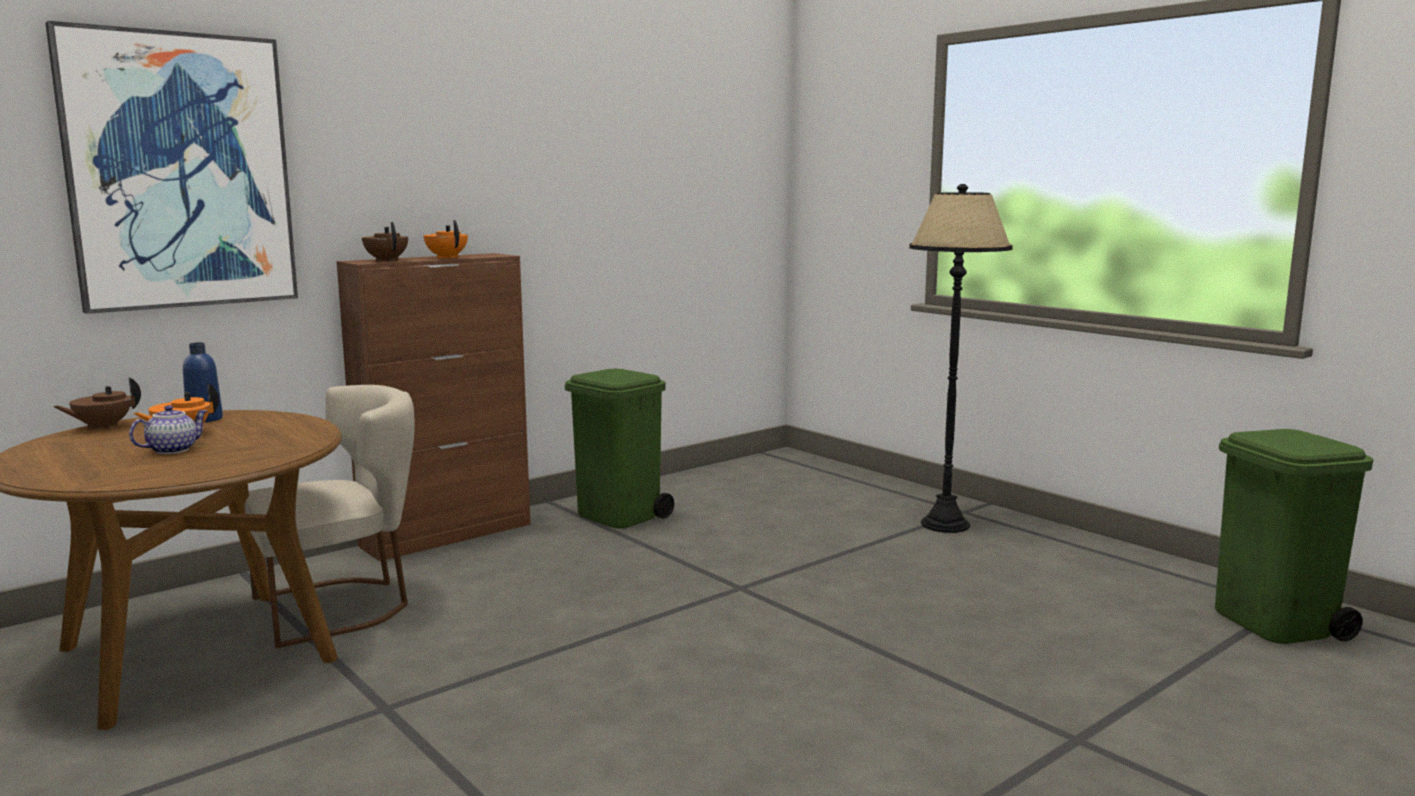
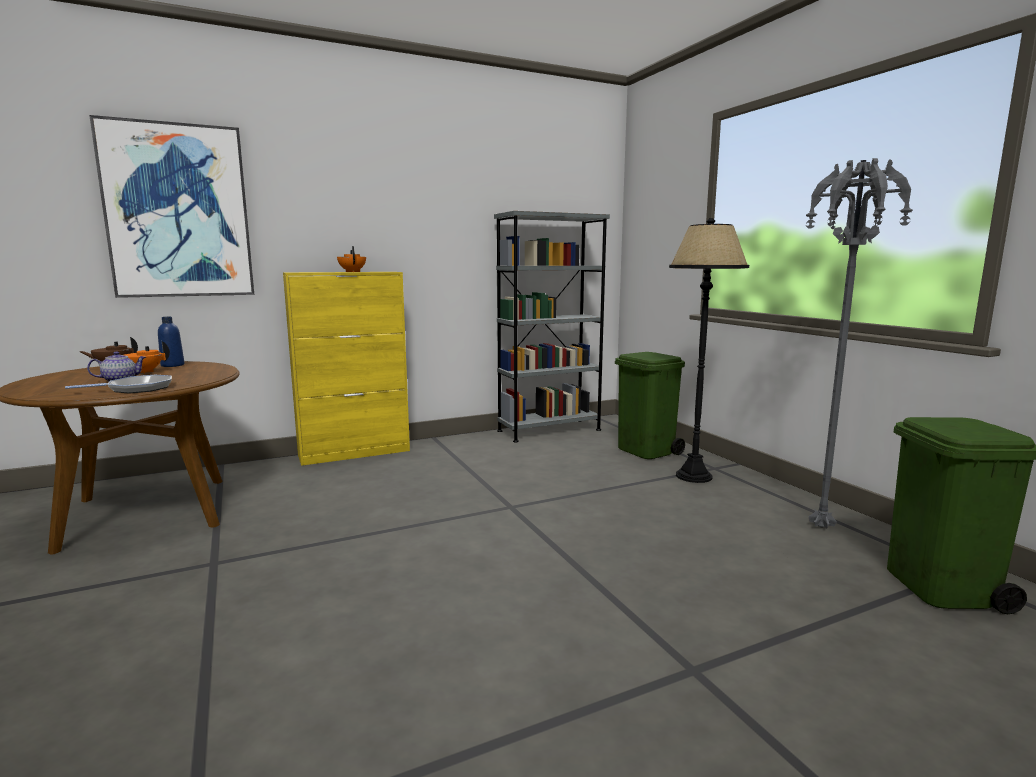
camera: 15 degrees right, 0 degrees up
(232, 461) = (136, 389): none -> frying pan
(341, 606) = (253, 491): beige chair -> none
(386, 260) = (310, 272): brown teapot -> none
(448, 535) = (355, 453): brown cabinet -> yellow cabinet
(620, 516) = (470, 450): green trash can -> green trash can (646, 451)
(711, 477) = (549, 430): none -> grey bookcase
(1124, 573) = (820, 528): none -> grey floor lamp

